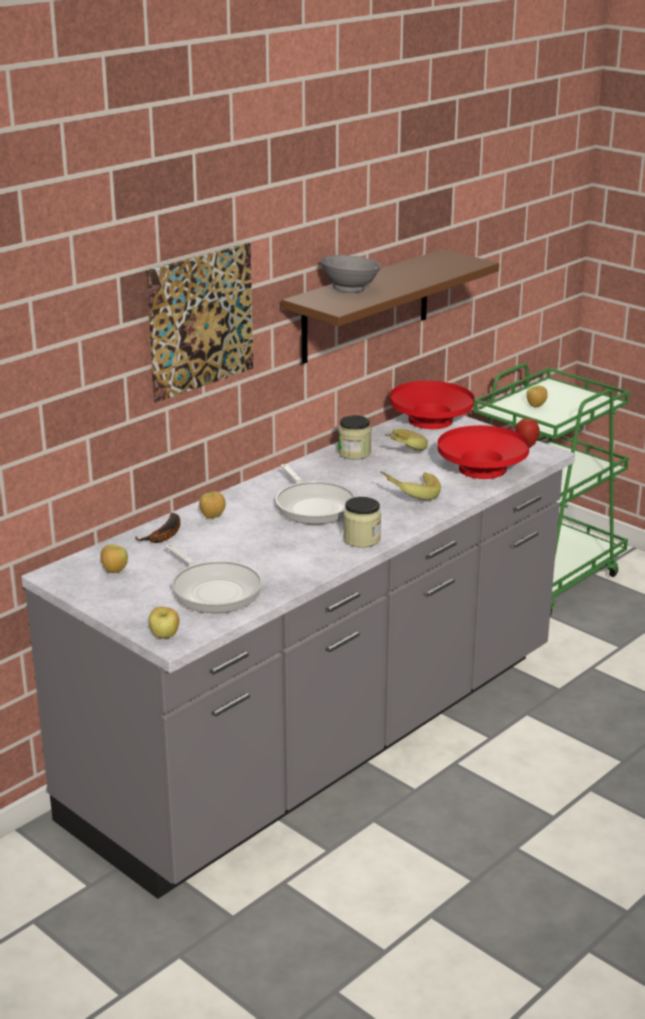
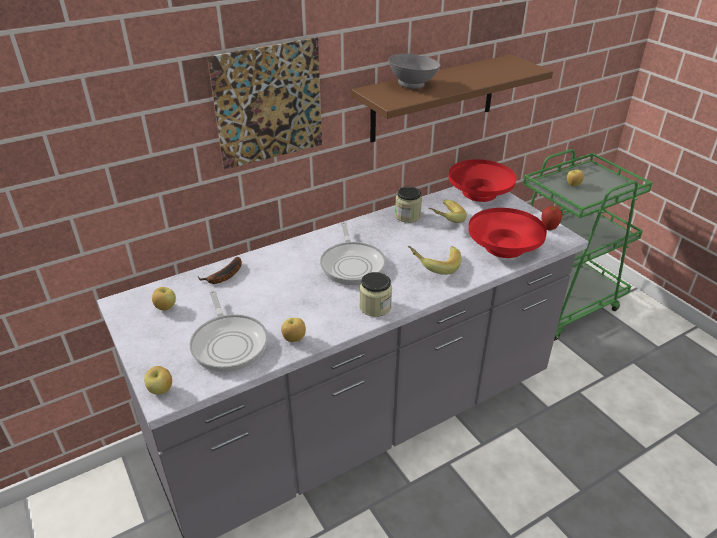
camera: 15 degrees right, 10 degrees up
(212, 516) = (269, 263): apple -> apple (294, 339)

